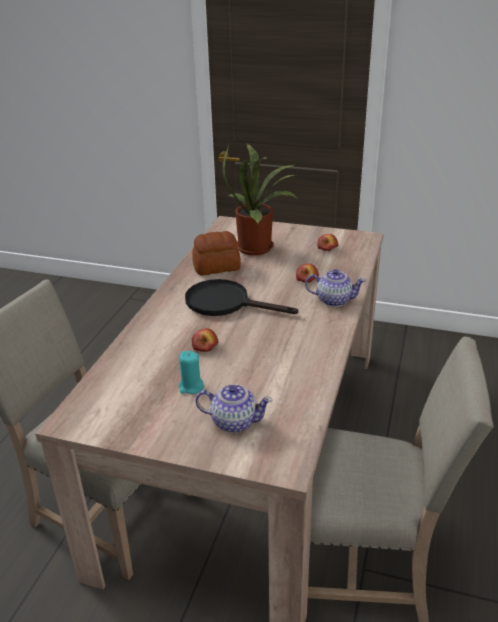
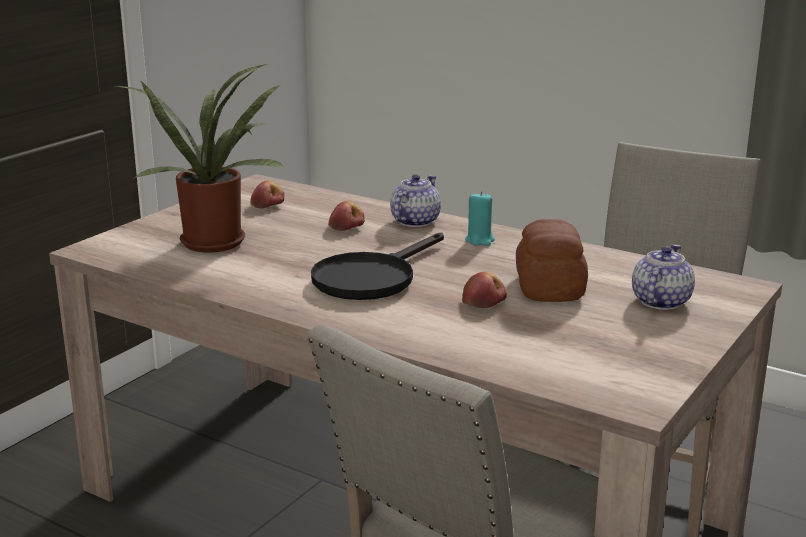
camera: 75 degrees left, 10 degrees down
(191, 387) = (579, 318): turquoise candle -> turquoise candle (480, 240)
(217, 267) = (250, 272): bread -> bread (550, 286)

